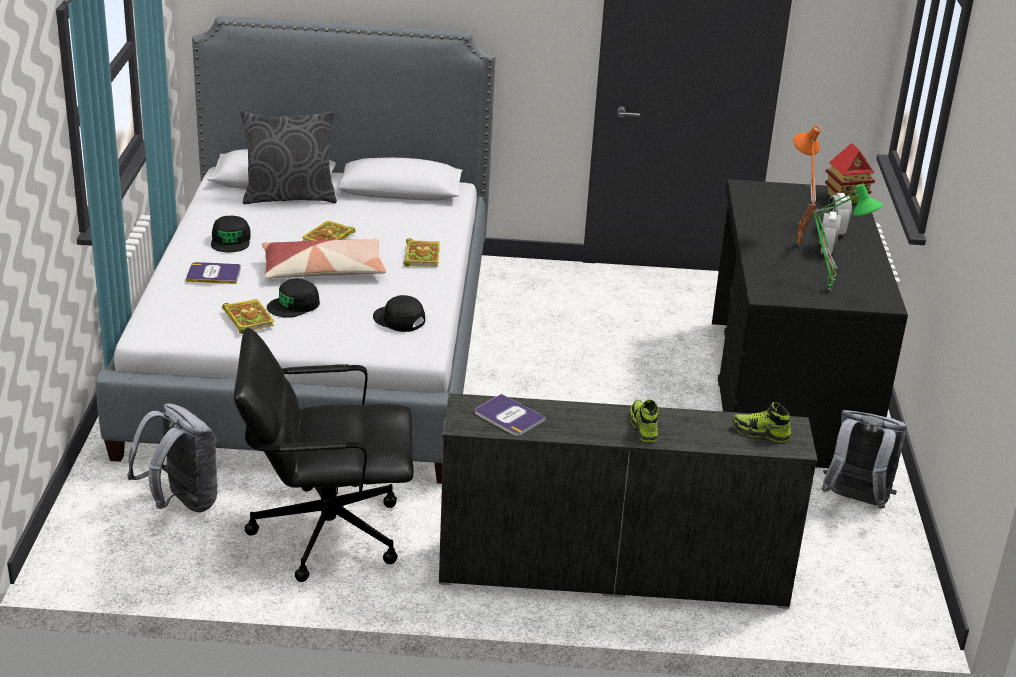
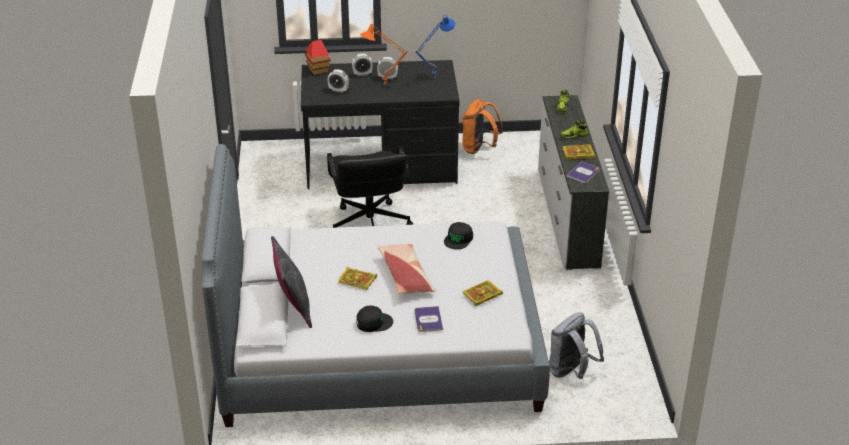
camera: 95 degrees left, 5 degrees up
(294, 305) = (456, 281): black cap -> none
(326, 532) = (574, 312): black office chair -> black office chair (369, 225)
(421, 255) = (372, 239): book -> book (577, 154)
(777, 208) = (338, 90): none -> alarm clock
(831, 289) = (433, 77): green table lamp -> blue table lamp
(855, 502) = (479, 148): grey backpack -> orange backpack

